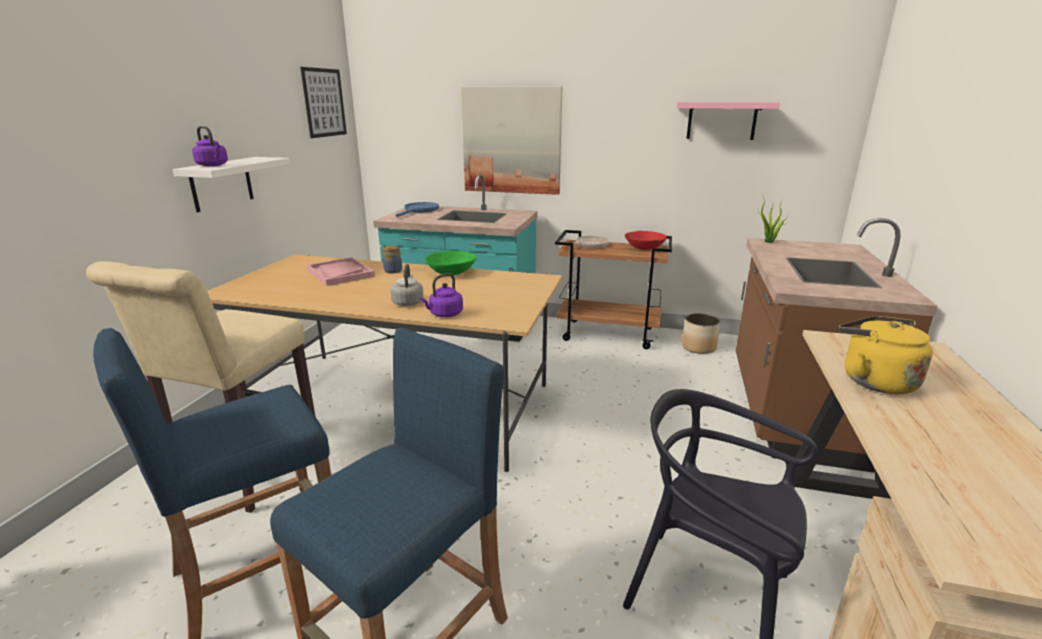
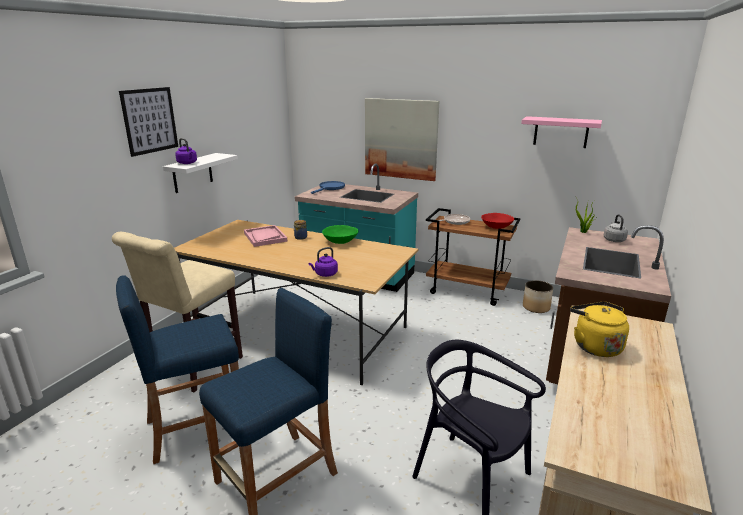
camera: 10 degrees right, 0 degrees up
(324, 103) = (266, 109): picture -> picture (150, 120)
(408, 302) = (304, 263): grey kettle -> grey kettle (613, 240)

